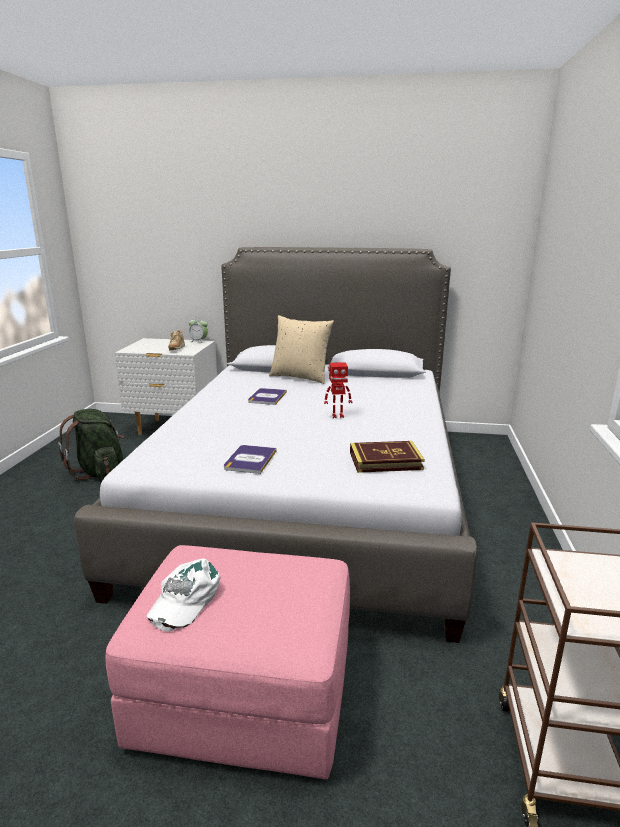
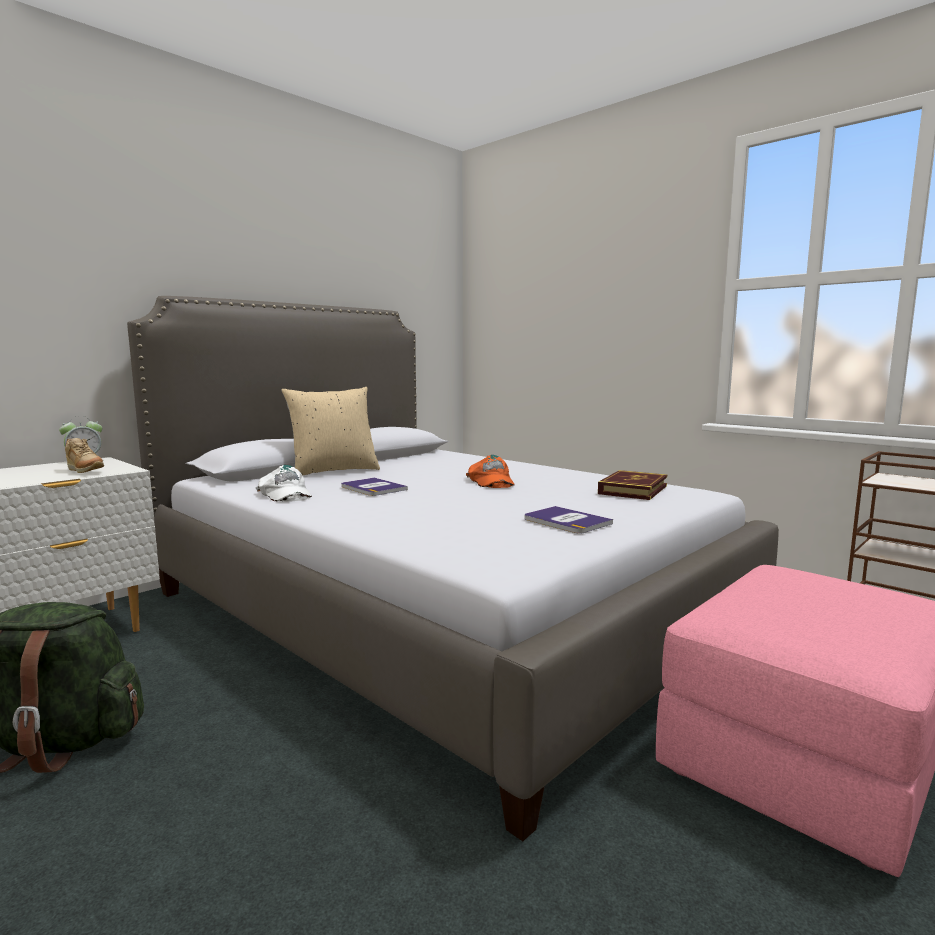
camera: 55 degrees left, 10 degrees down
(184, 599) = (832, 632): white cap -> white cap (284, 494)
(337, 416) = (490, 481): toy robot -> orange cap

